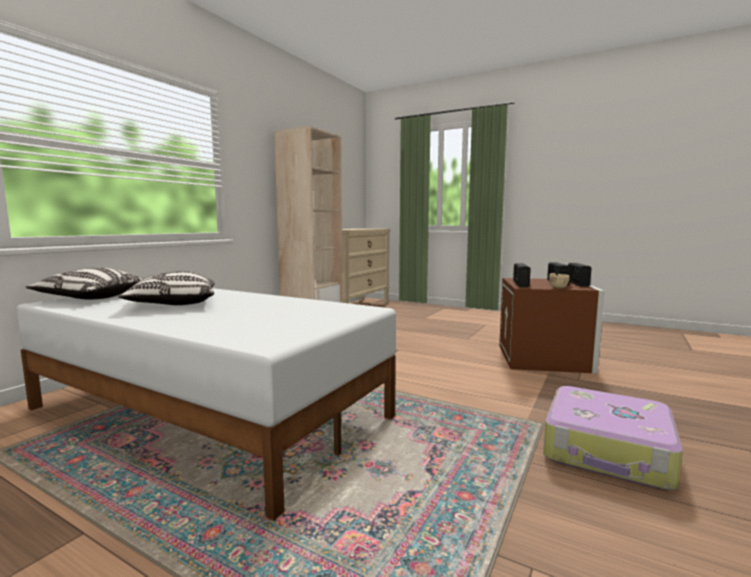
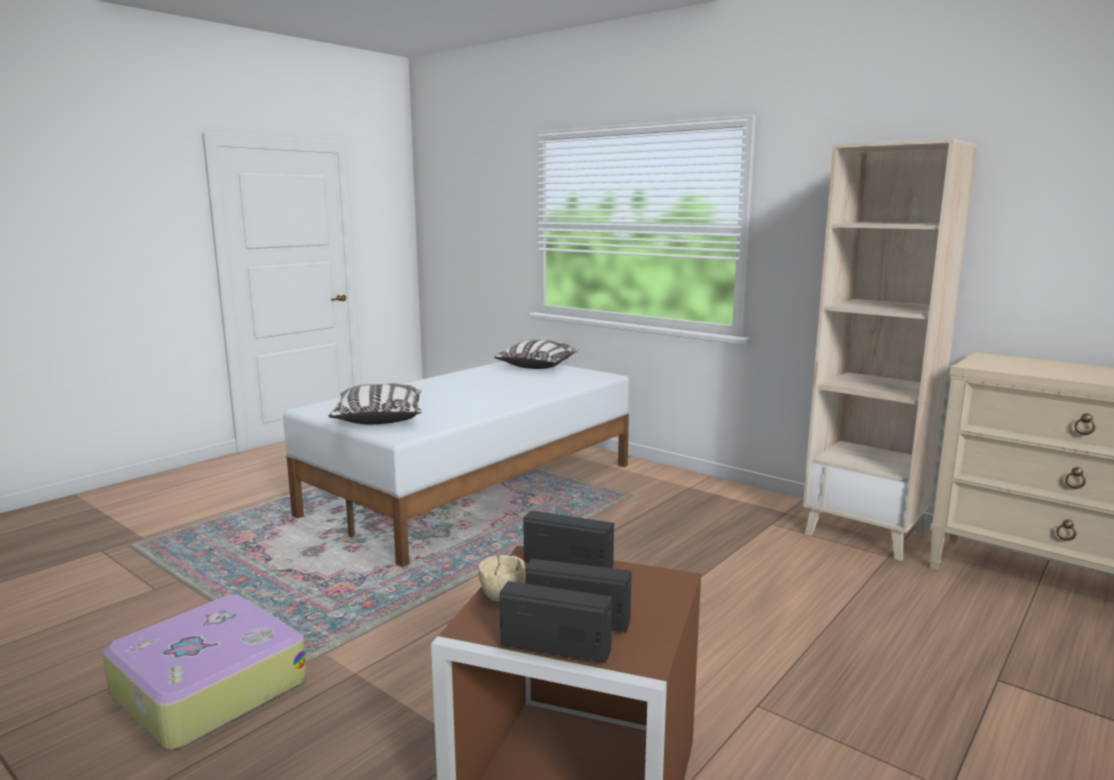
camera: 100 degrees right, 5 degrees up
(173, 304) = (486, 384): pillow -> pillow (379, 418)

